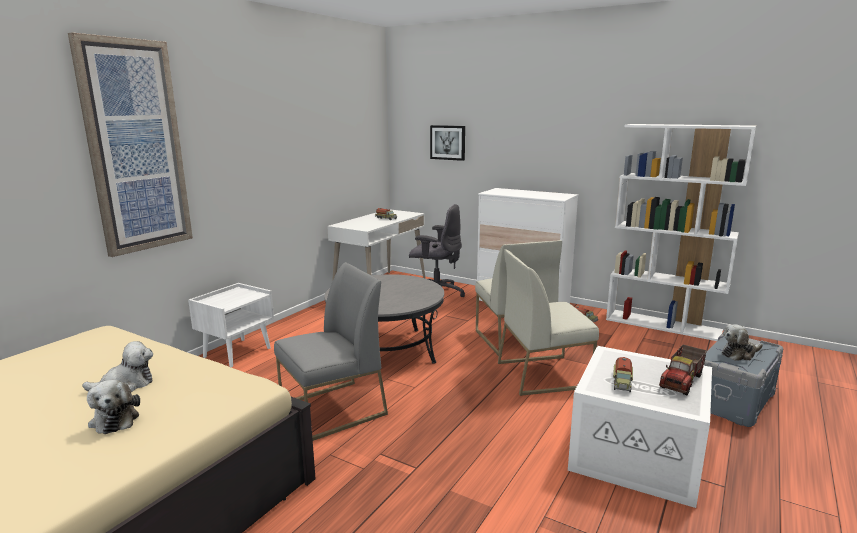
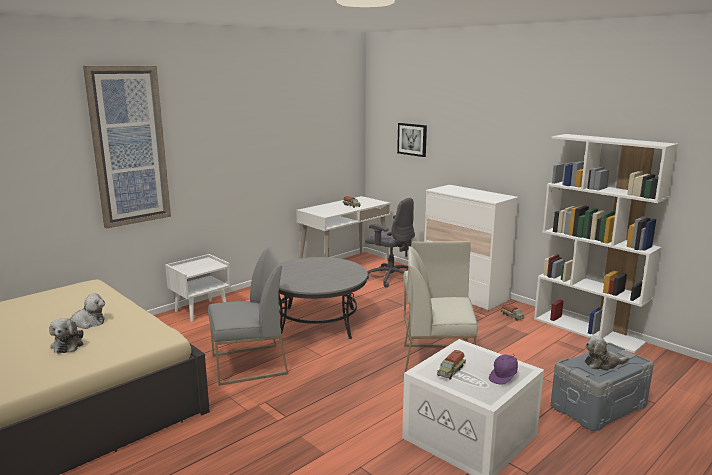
camera: 15 degrees right, 0 degrees up
(682, 381) = (504, 377): toy truck -> purple cap

